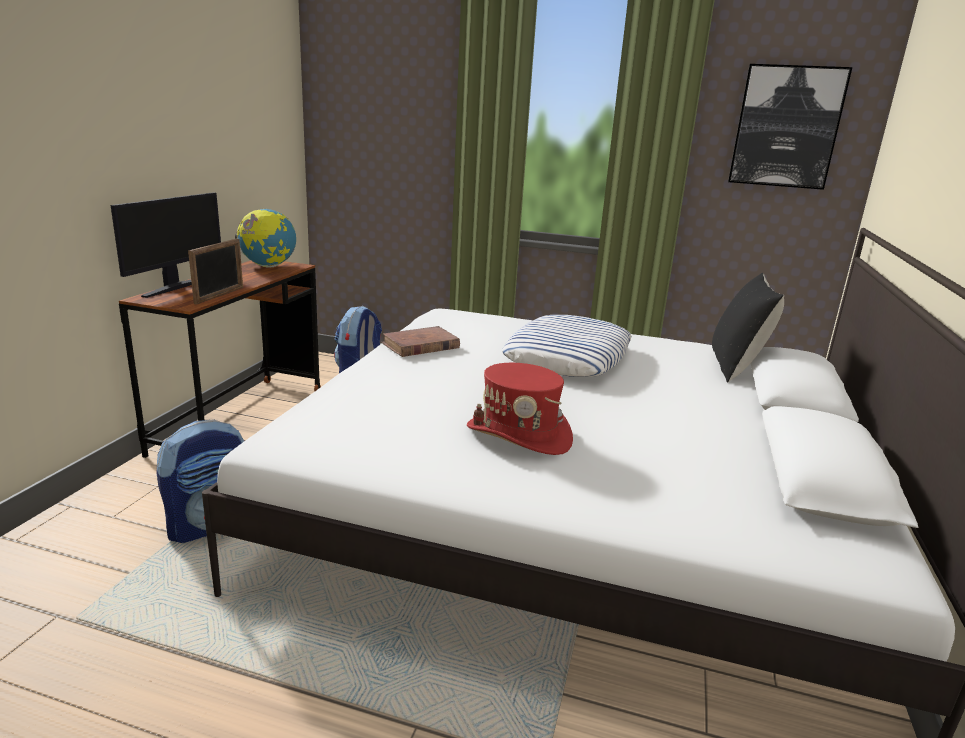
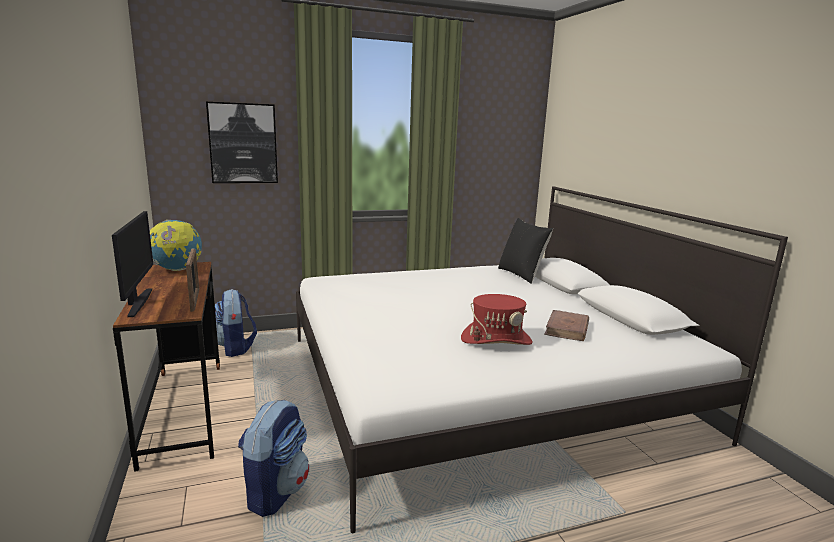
camera: 35 degrees left, 5 degrees down
(420, 346) = (350, 305): brown book -> brown book (567, 329)
(568, 356) = (441, 289): pillow -> none
(786, 127) = (500, 132): picture -> picture (243, 143)

